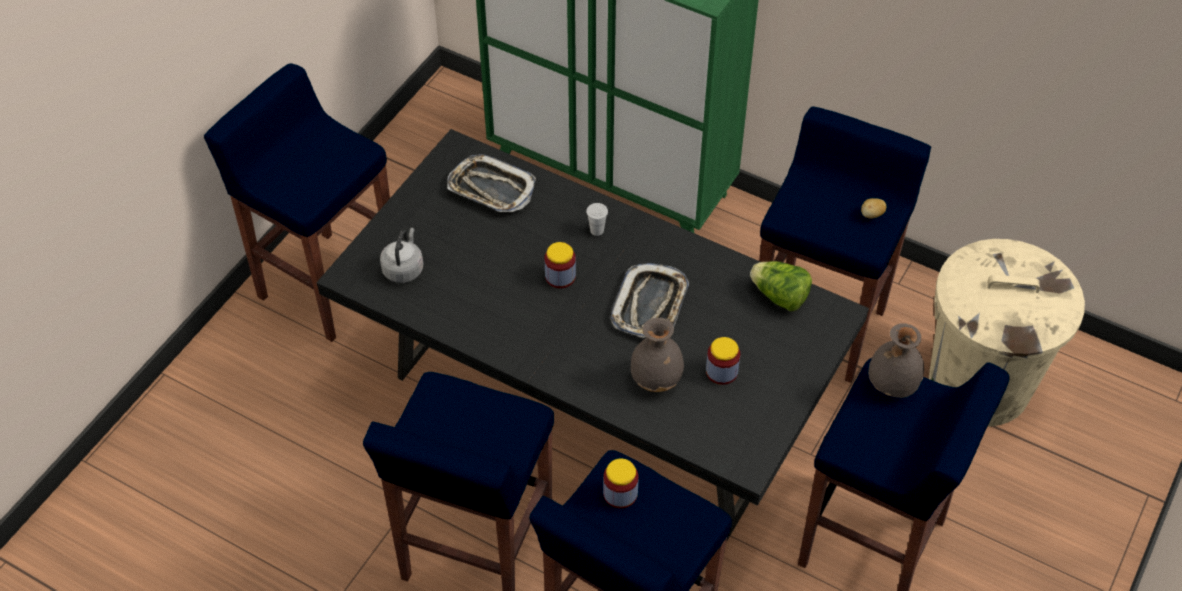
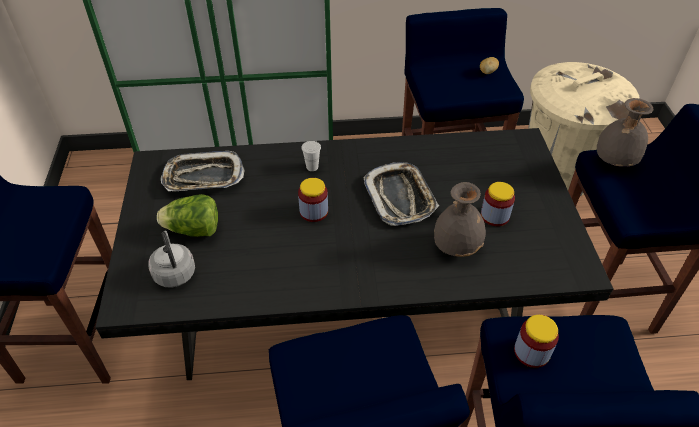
camera: 35 degrees left, 5 degrees down
(779, 297) = (479, 148): lettuce -> lettuce (194, 230)

